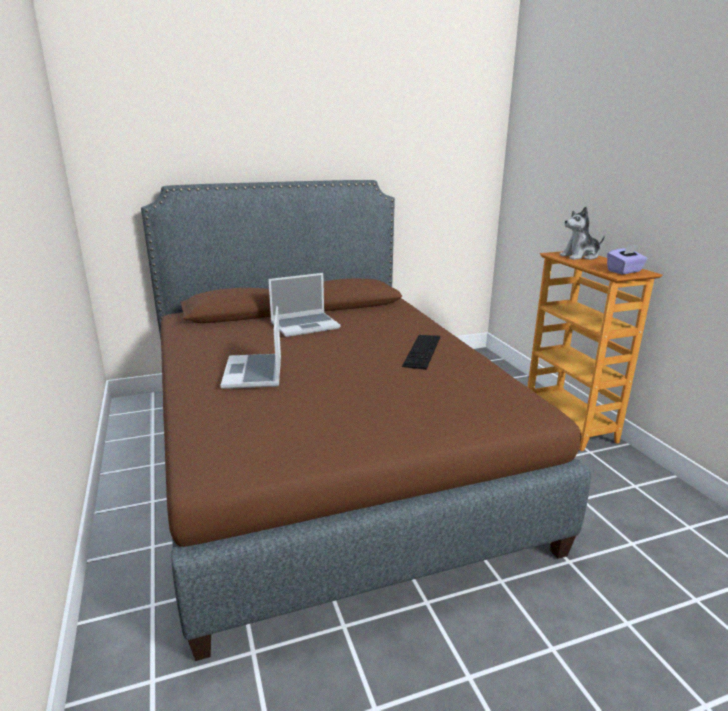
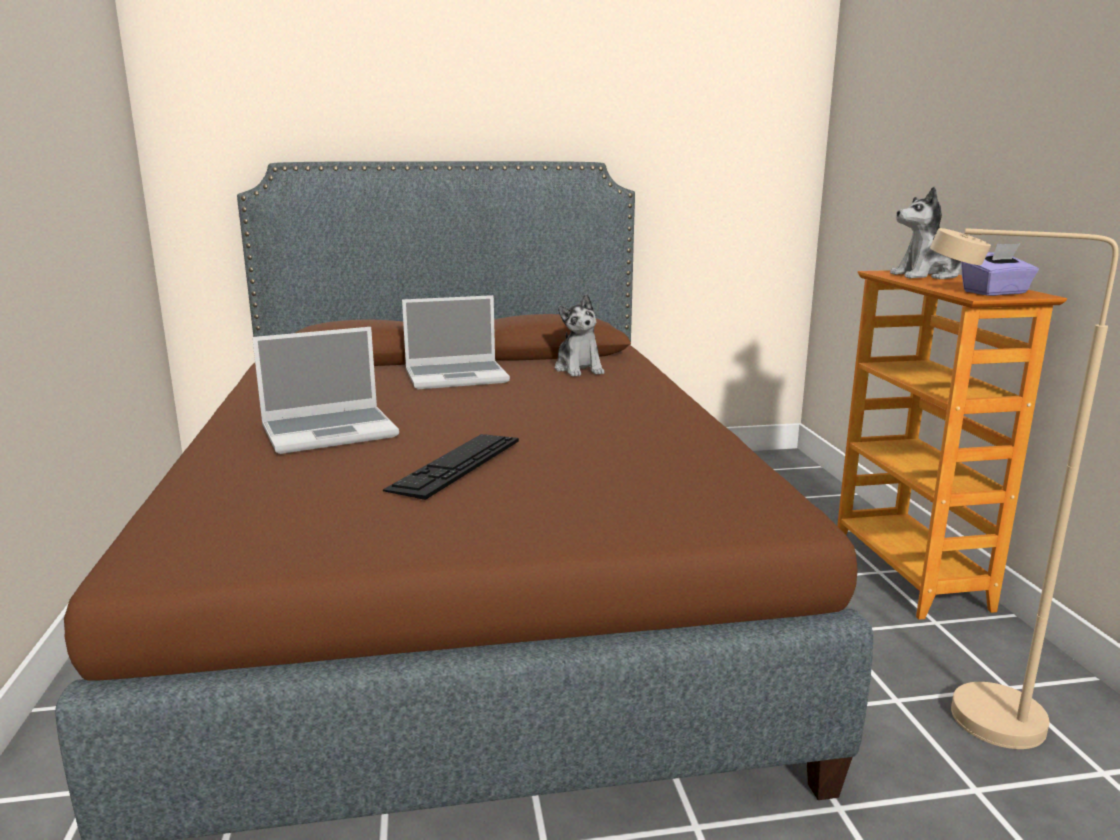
camera: 10 degrees right, 5 degrees down
(254, 373) = (331, 431): laptop -> laptop turned 120 degrees counterclockwise
(376, 315) = (579, 369): none -> plush toy
(422, 351) = (624, 417): keyboard -> keyboard (456, 464)
(619, 502) = (969, 714): none -> beige floor lamp

